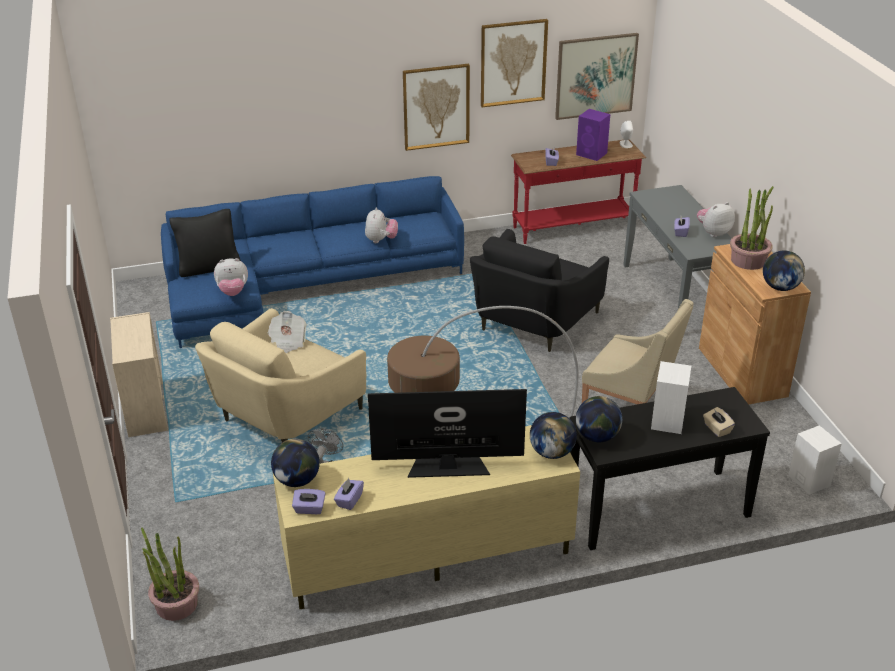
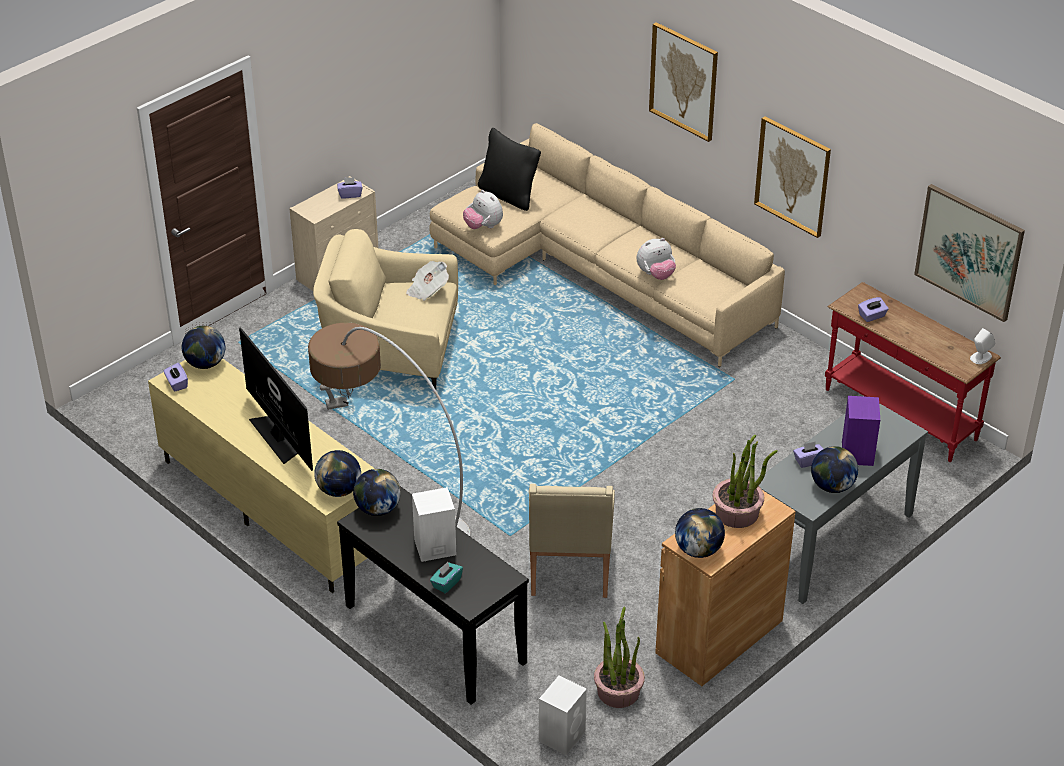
camera: 60 degrees right, 5 degrees up
(176, 604) = (131, 396): potted plant -> potted plant (618, 691)
(302, 284) = (599, 271): blue sofa -> beige sofa
(349, 500) = (200, 400): purple tissue box -> purple tissue box (350, 194)
(513, 62) = (877, 177): picture -> picture (684, 81)
(532, 321) = (675, 449): black armchair -> none
(592, 154) = (925, 339): purple speaker -> purple speaker (857, 454)
(713, 232) = (832, 486): plush toy -> globe
(717, 429) = (446, 583): beige tissue box -> turquoise tissue box

